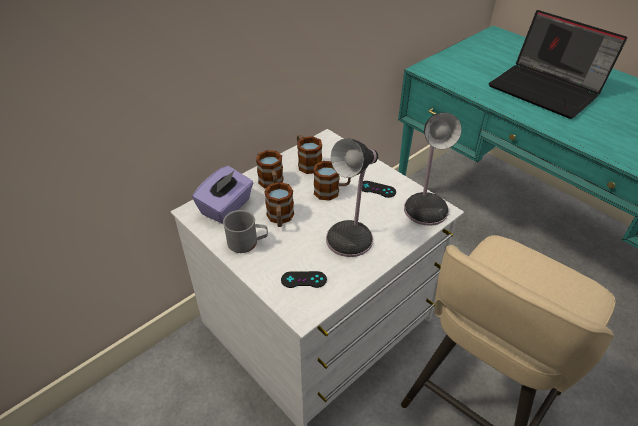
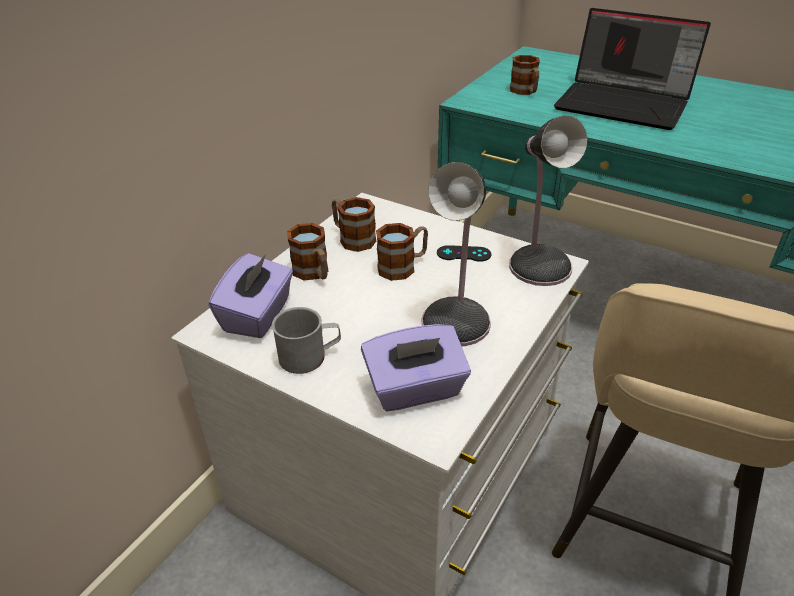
camera: 15 degrees left, 5 degrees down
(280, 218) = (345, 315): mug -> mug (525, 92)
(303, 280) = (415, 389): black game controller -> purple tissue box

